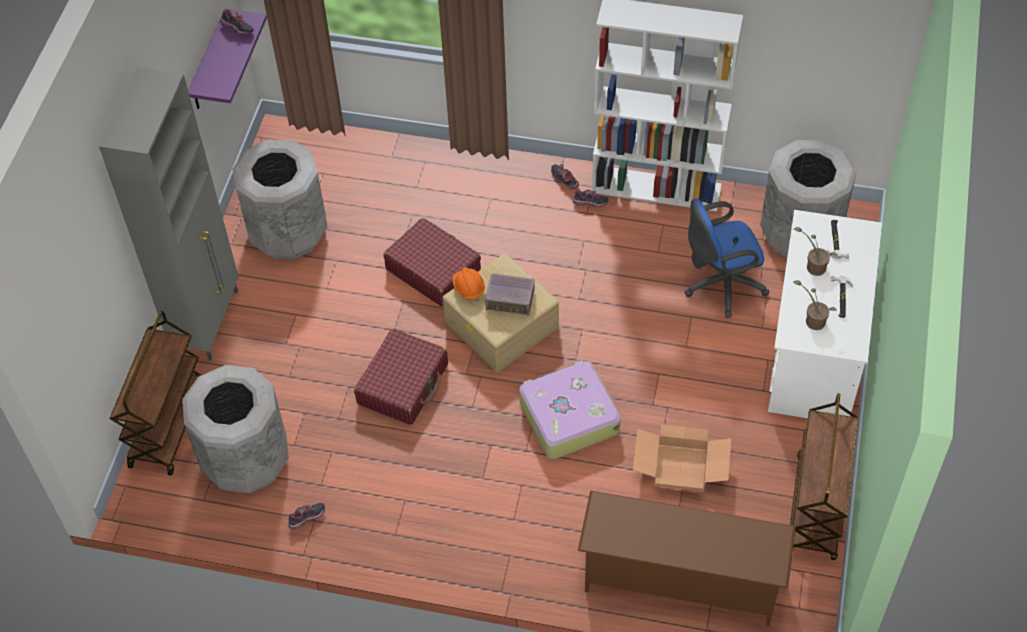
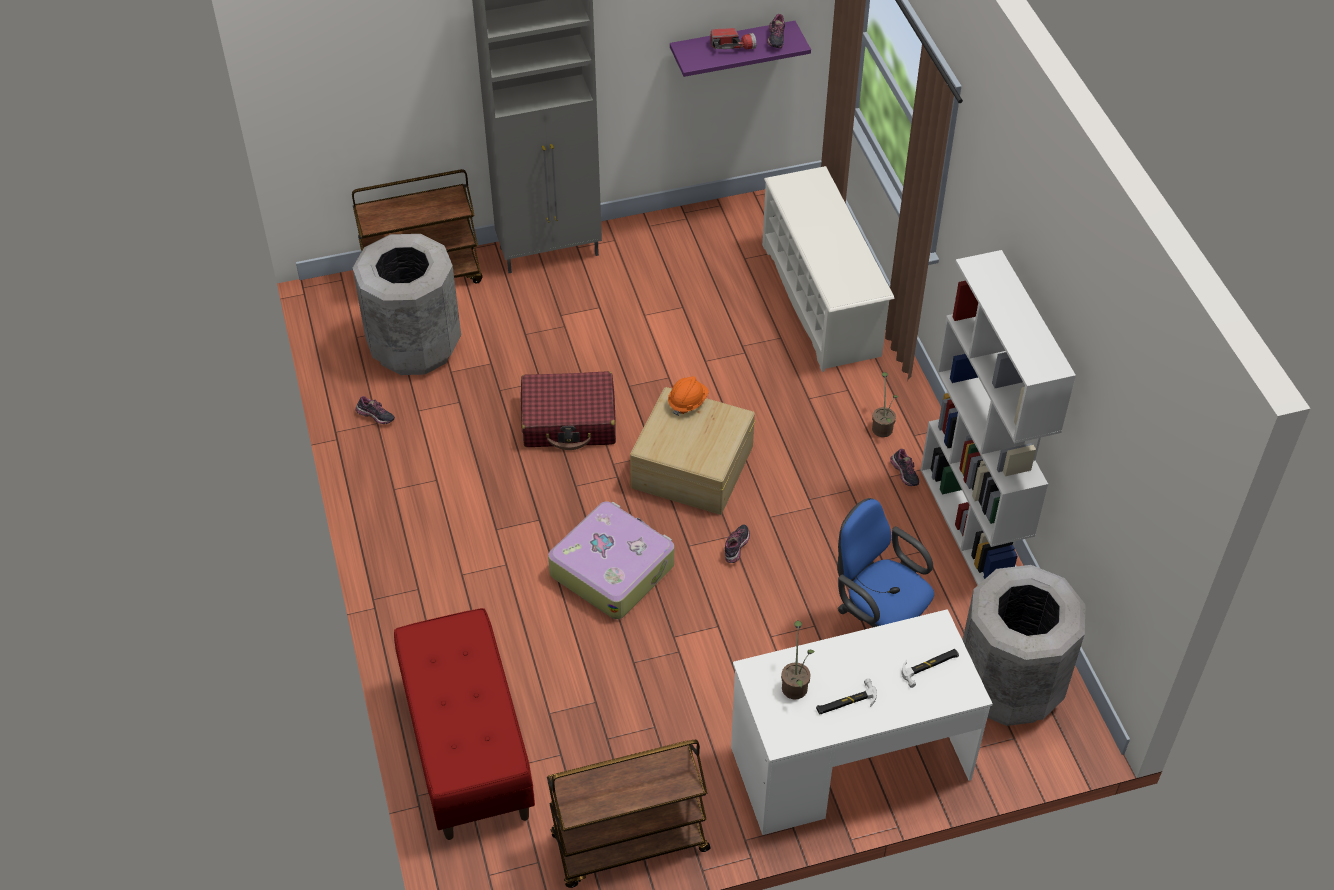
camera: 60 degrees right, 5 degrees down
(224, 57) = (732, 46): none -> flashlight
(288, 233) = (690, 259): grey trash can -> none
(392, 173) = (821, 300): none -> white shoe rack
(433, 270) = (723, 384): red suitcase -> none
(510, 301) = (695, 441): radio -> none
(564, 180) = (920, 440): shoe -> shoe (737, 548)
(680, 579) = (466, 748): brown shoe rack -> red bench
(681, 467) = (609, 694): cardboard box -> none
(813, 266) = (875, 657): potted plant -> potted plant (883, 426)

